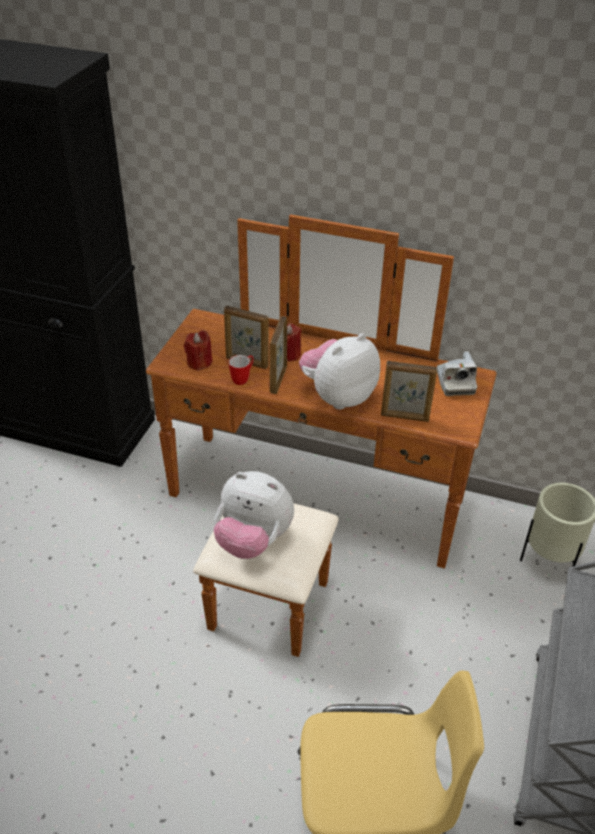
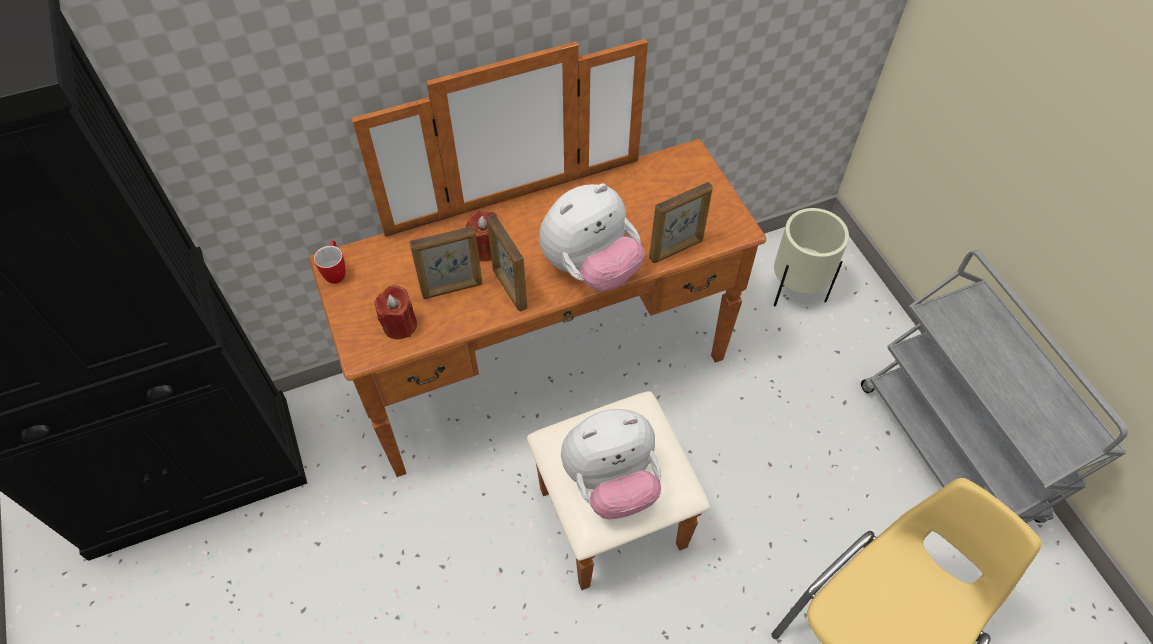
camera: 40 degrees left, 15 degrees up
(243, 379) = (471, 313): mug -> mug (336, 272)
(338, 396) = (591, 268): plush toy -> plush toy turned 135 degrees counterclockwise
(455, 383) = (680, 177): camera -> none

